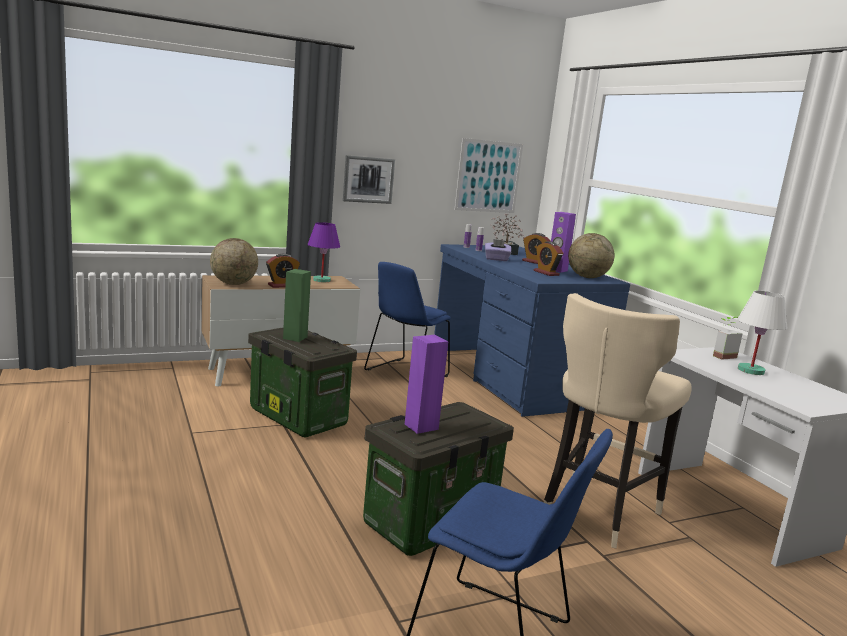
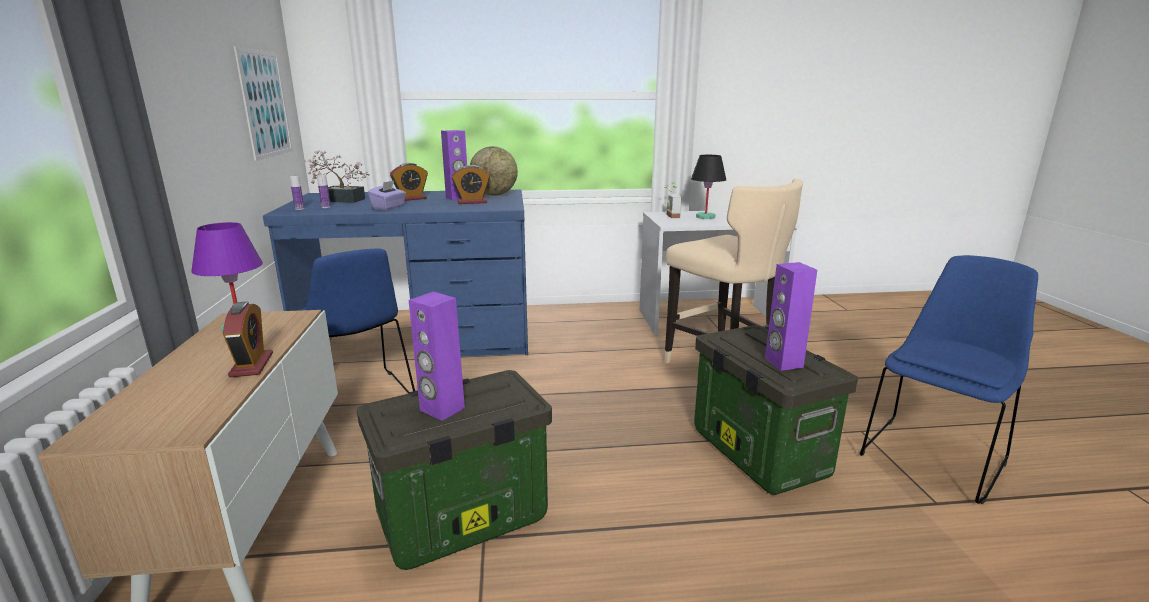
camera: 70 degrees left, 5 degrees up
(233, 284) = (186, 414): globe -> none
(294, 338) = (441, 409): green speaker -> purple speaker
(368, 179) = (168, 133): picture -> none
(750, 370) = (705, 217): white table lamp -> black table lamp

